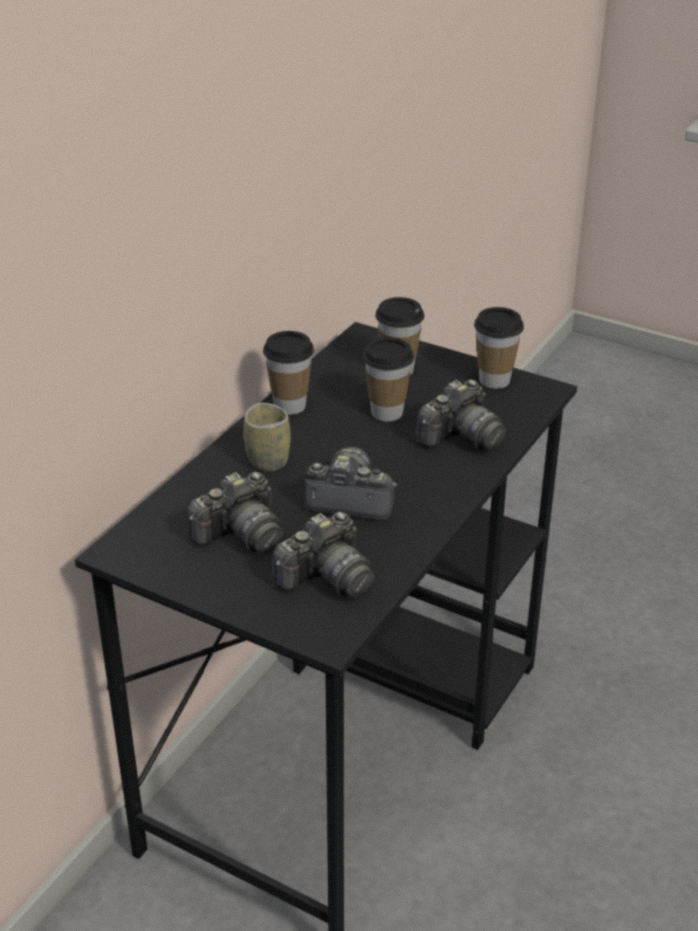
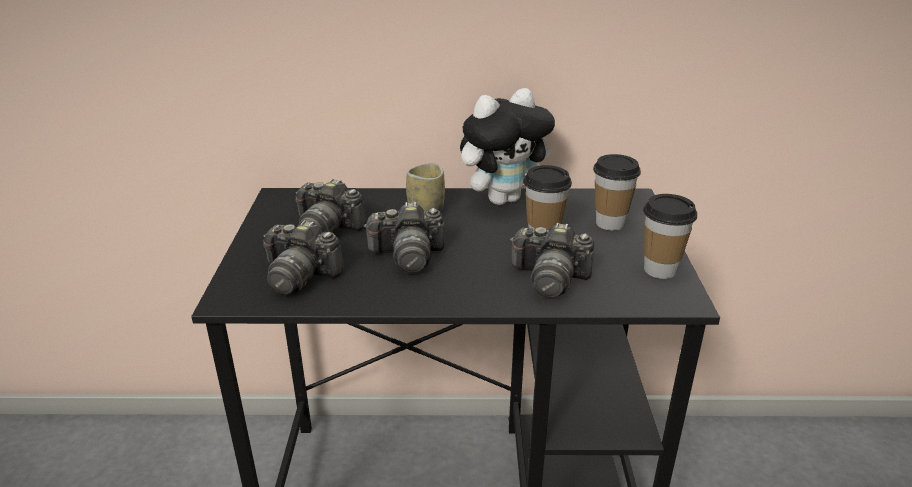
camera: 60 degrees right, 5 degrees down
(290, 406) = (503, 198): cup -> plush toy
(350, 500) = (407, 256): camera -> camera turned 105 degrees clockwise

